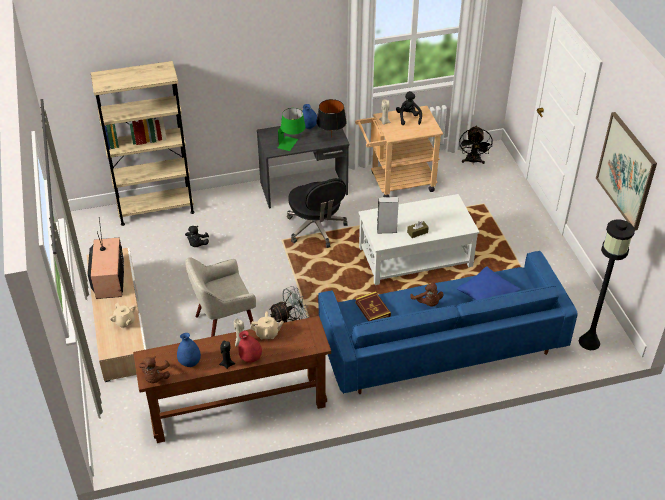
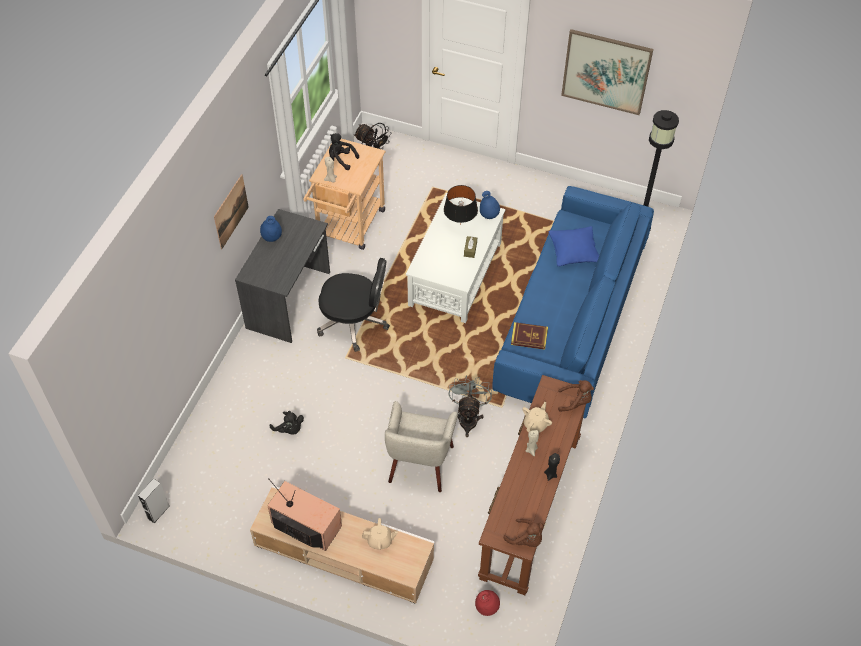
camera: 55 degrees left, 10 degrees up
(156, 209) = (201, 437): beige bookcase -> none
(190, 362) = (527, 502): blue vase -> blue vase (489, 215)
(250, 358) = (557, 453): red vase -> red vase (486, 607)
(271, 72) = (231, 211): none -> picture
(292, 144) = (286, 265): green table lamp -> none
(331, 137) = (305, 230): black table lamp -> black table lamp (460, 224)
(386, 230) = (449, 268): grey speaker -> grey speaker (158, 512)
(427, 303) = (552, 296): brown plush toy -> brown plush toy (575, 402)

